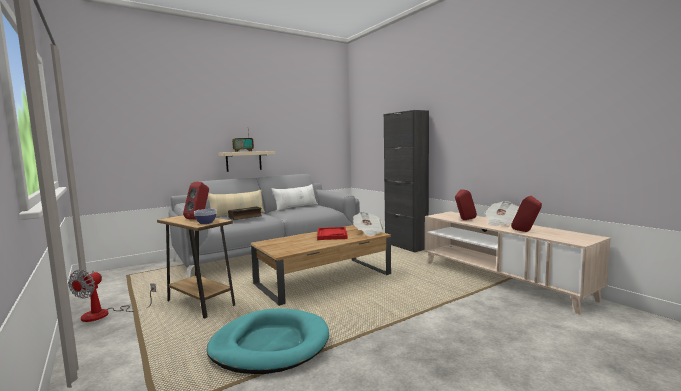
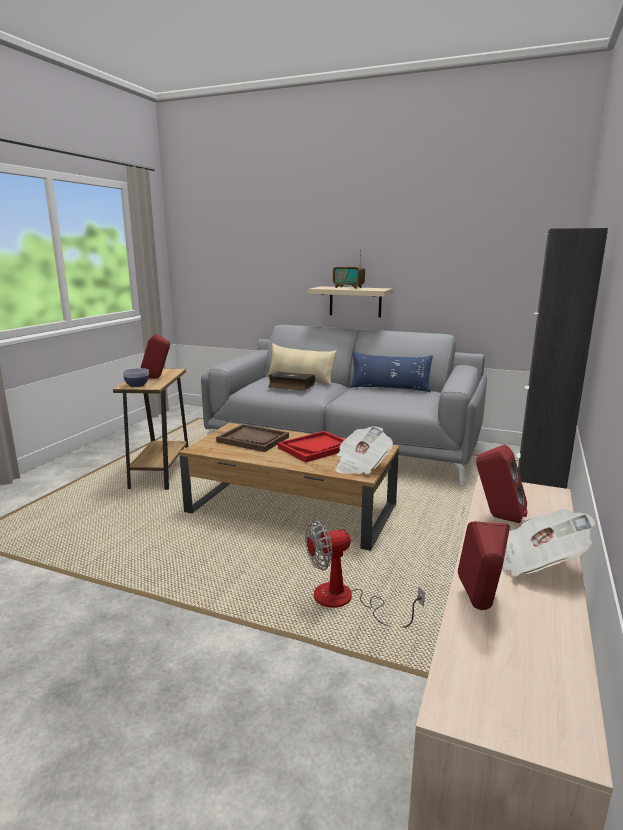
camera: 55 degrees right, 10 degrees up
(105, 314) = (112, 449): fan -> fan (346, 601)
(270, 345) = (88, 543): turquoise dog bed -> none
(293, 242) = (253, 439): none -> brown tray
(296, 207) = (390, 388): white pillow -> blue pillow

